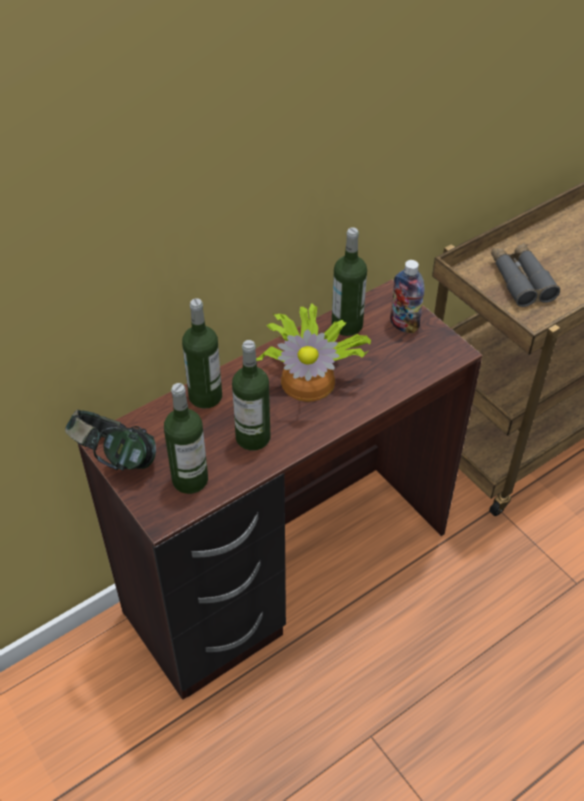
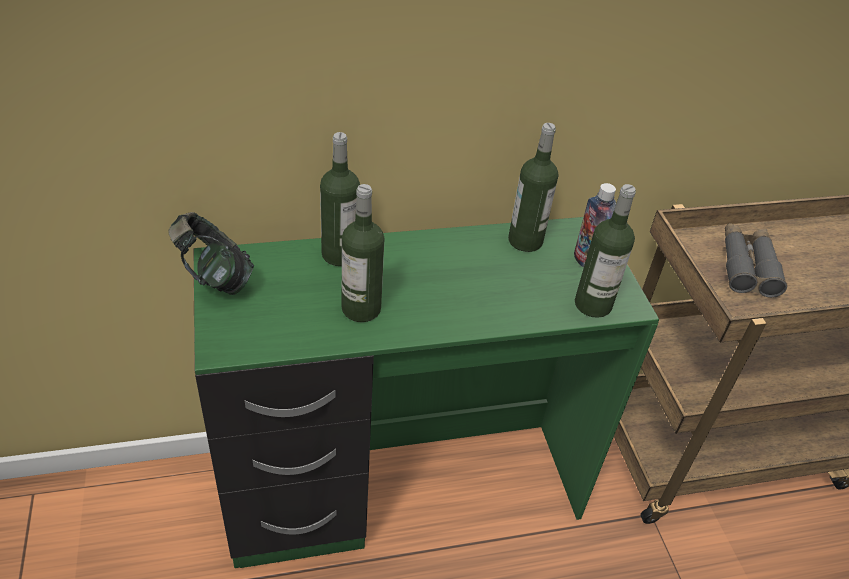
camera: 20 degrees right, 5 degrees down
(190, 479) = (272, 324): bottle -> bottle (593, 304)
(291, 574) = (404, 492): brown desk -> green desk
(310, 378) = (456, 275): potted plant -> none

